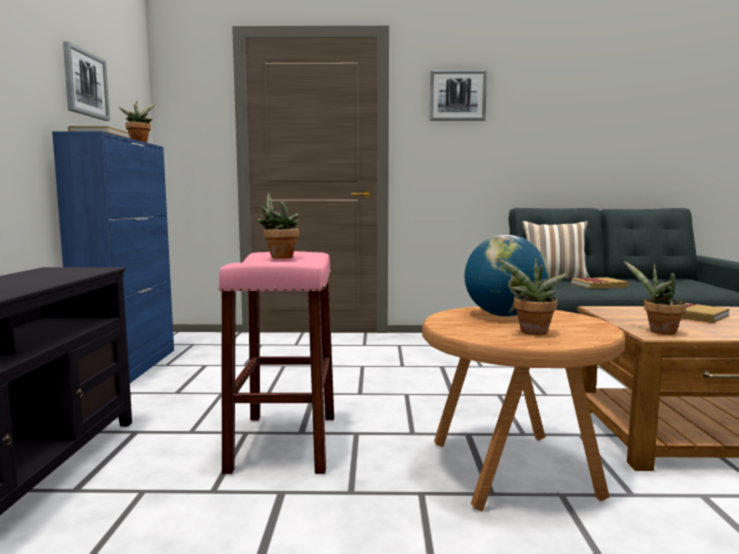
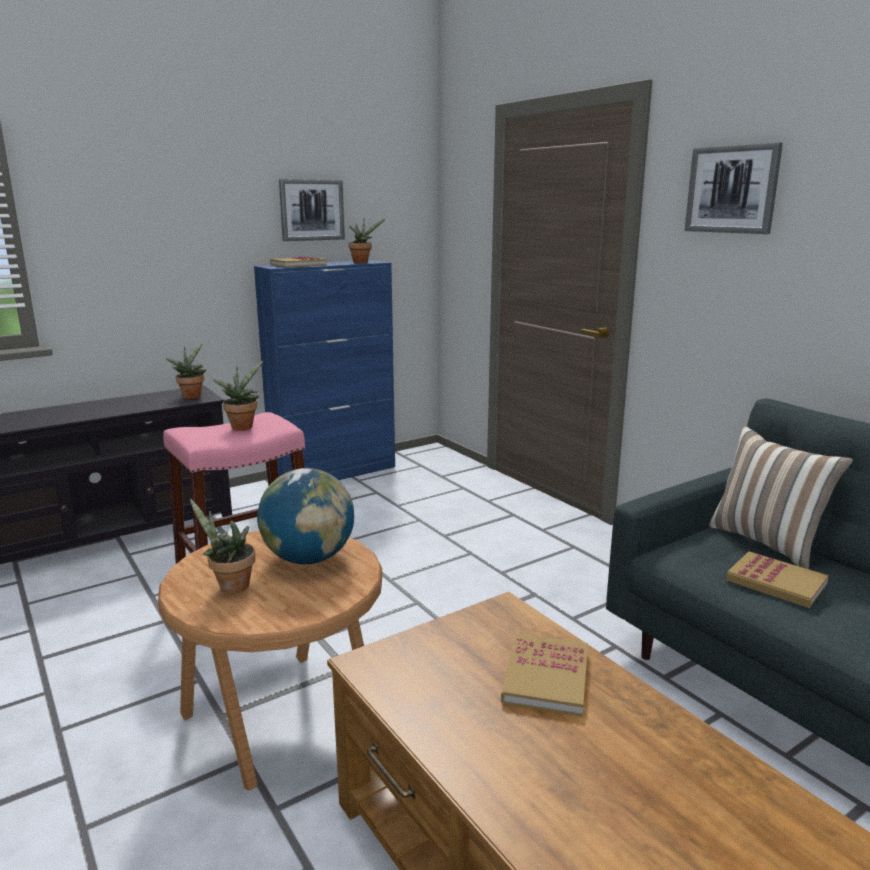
camera: 55 degrees right, 10 degrees up
(658, 331) = (389, 663): potted plant -> potted plant (192, 396)

